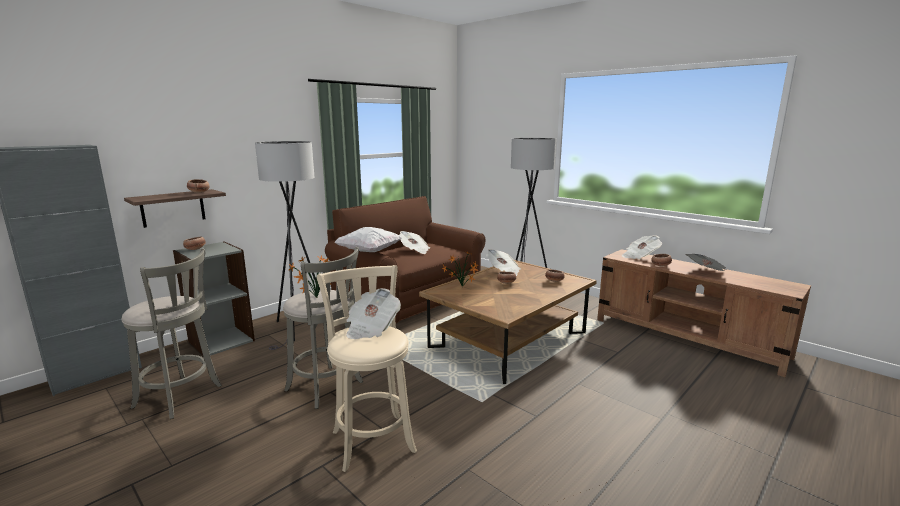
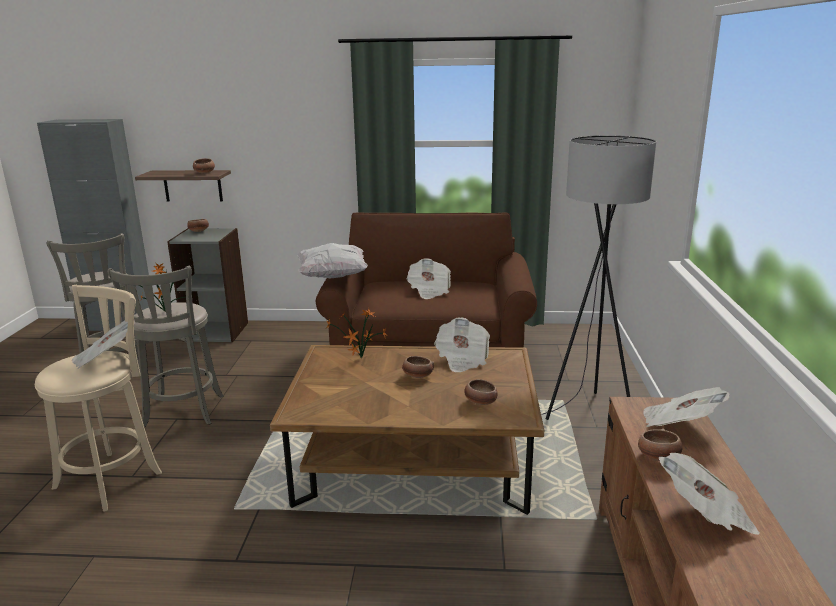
camera: 50 degrees right, 5 degrees up
(300, 329) = (280, 346): grey floor lamp -> none

